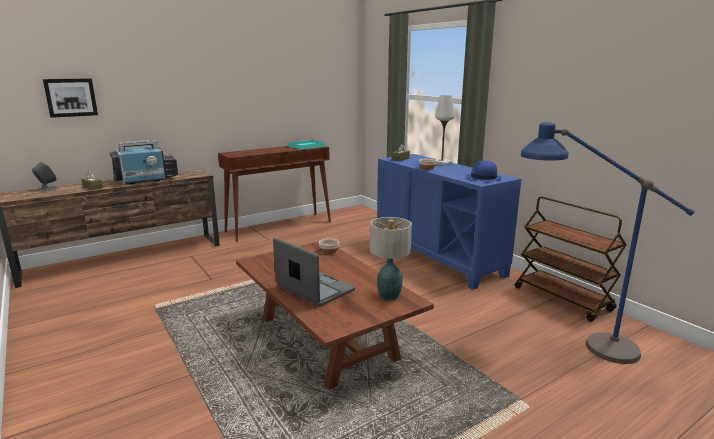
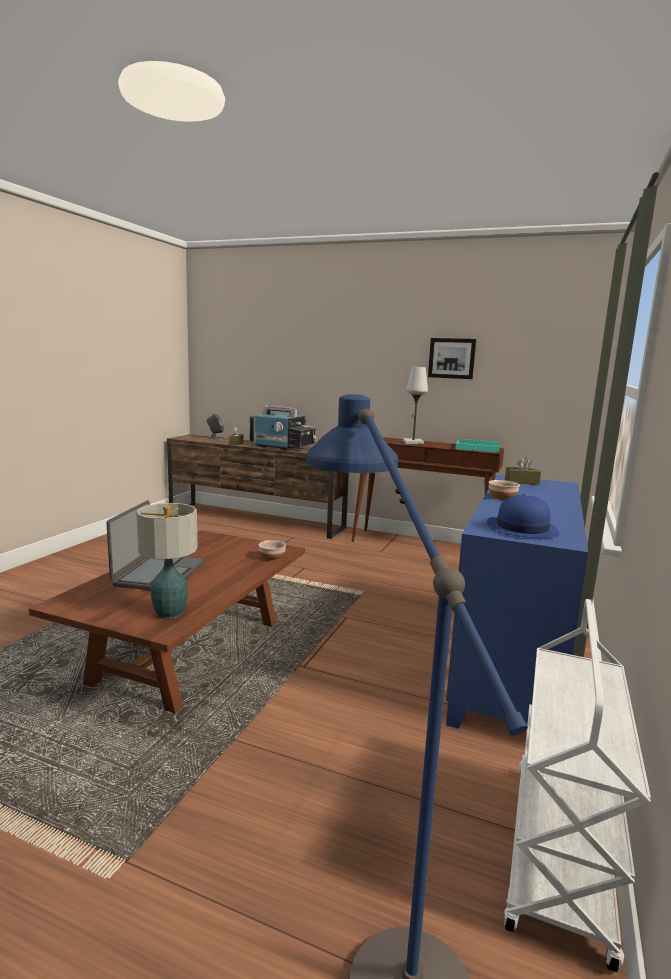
camera: 55 degrees right, 5 degrees down
(71, 97) = (251, 360): picture -> picture (451, 358)
(442, 163) = (559, 500): white table lamp -> white table lamp (413, 442)
(563, 299) = (560, 857): brown cart -> white cart

